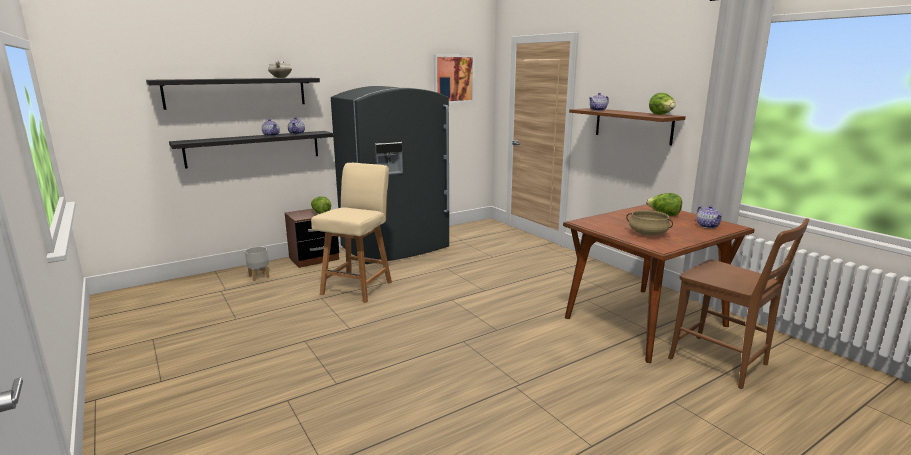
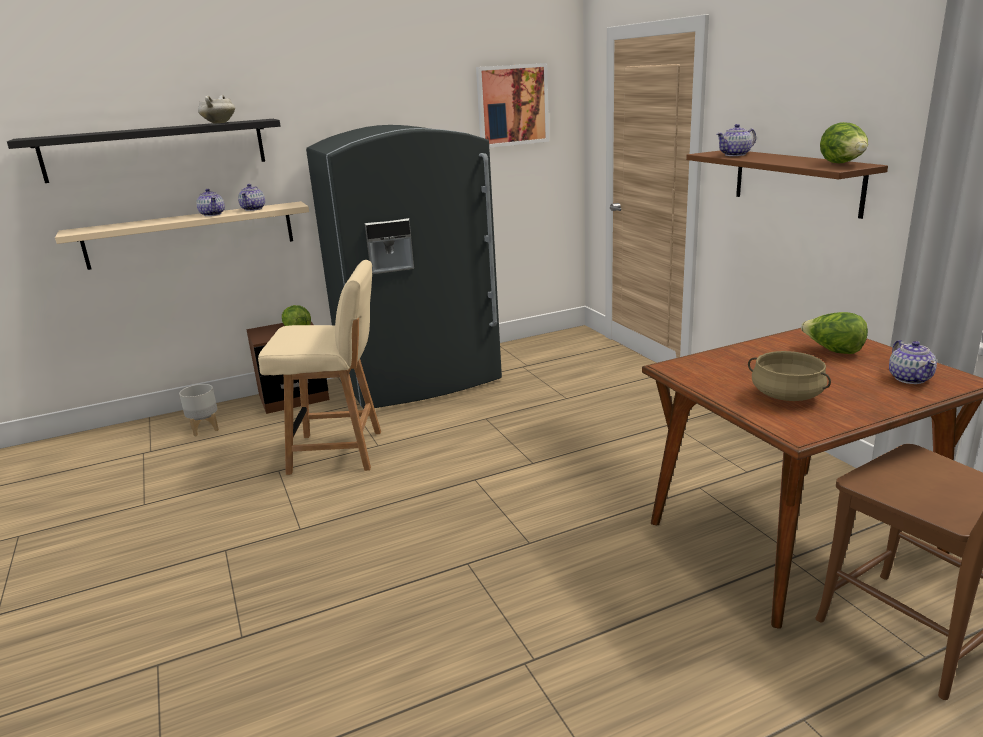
camera: 10 degrees right, 5 degrees up
(254, 148) = (191, 235): black shelf -> beige shelf
(358, 287) = (339, 452): beige chair -> beige chair turned 60 degrees clockwise

